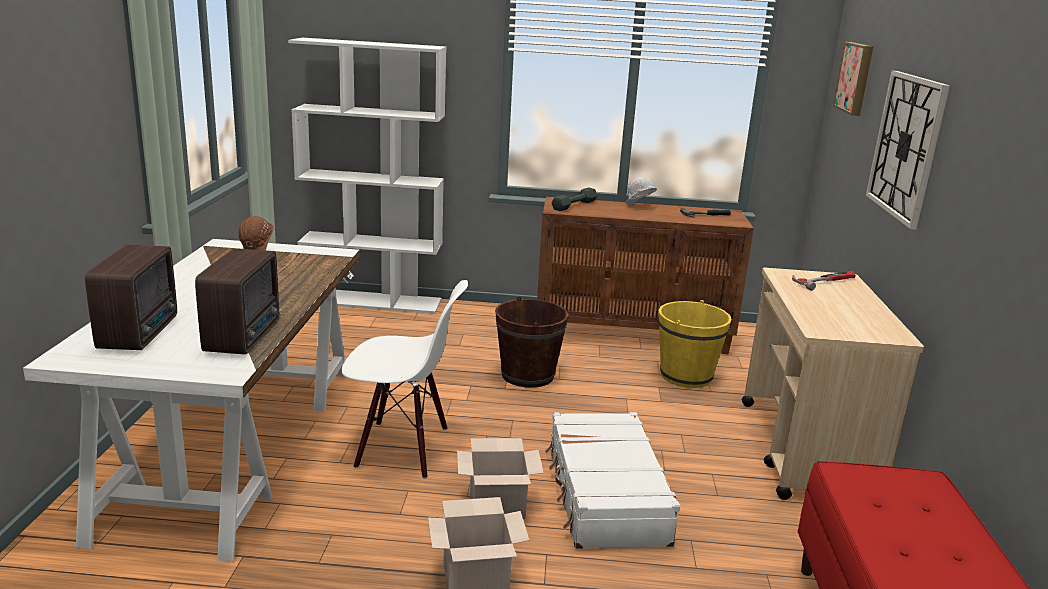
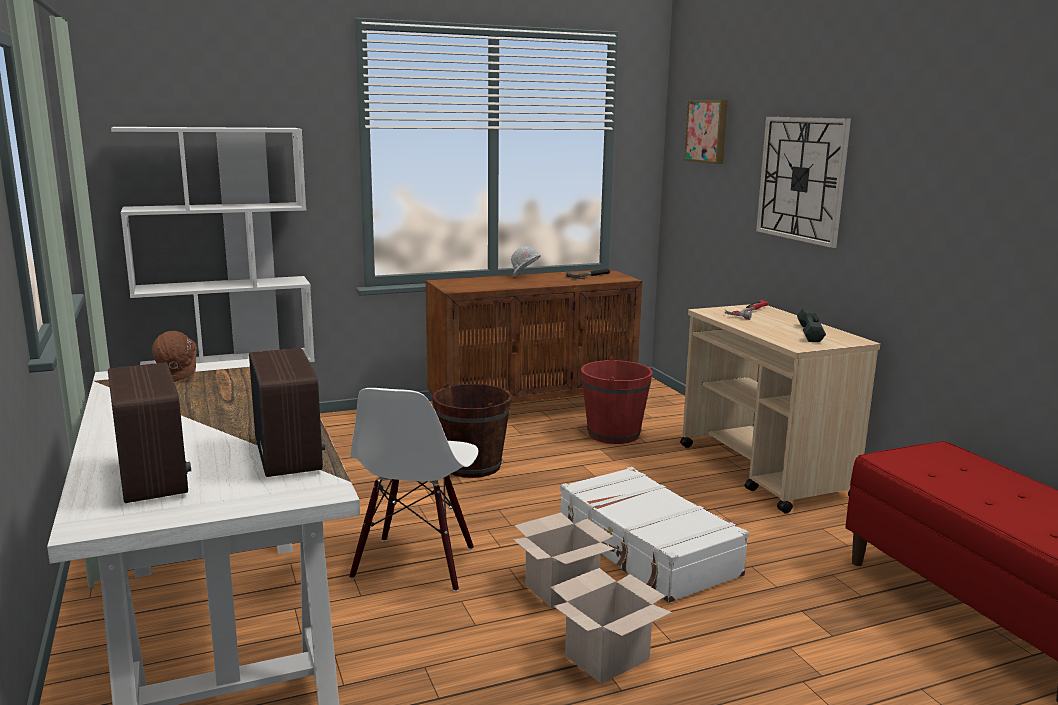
camera: 25 degrees left, 5 degrees down
(402, 449) = (415, 564): white chair -> white chair turned 120 degrees clockwise
(574, 205) = (465, 283): grey dumbbell -> grey dumbbell (810, 333)
(686, 376) = (613, 434): yellow bucket -> red bucket

